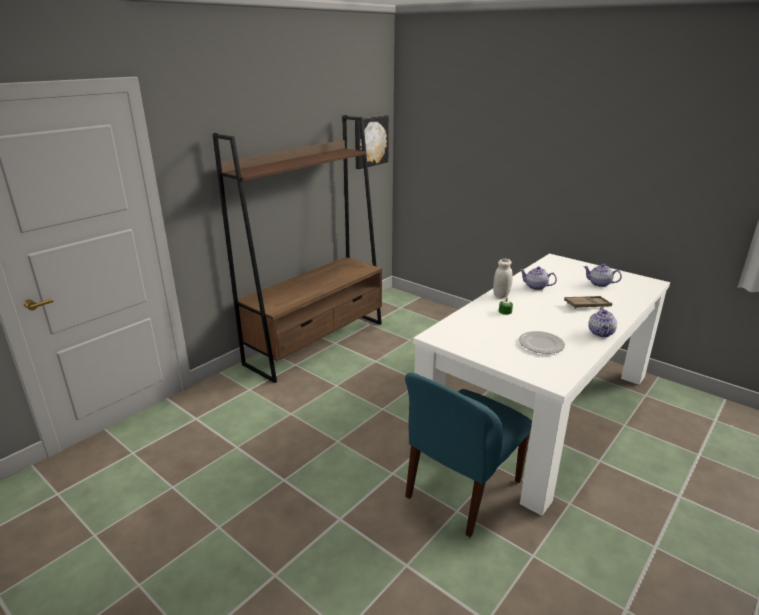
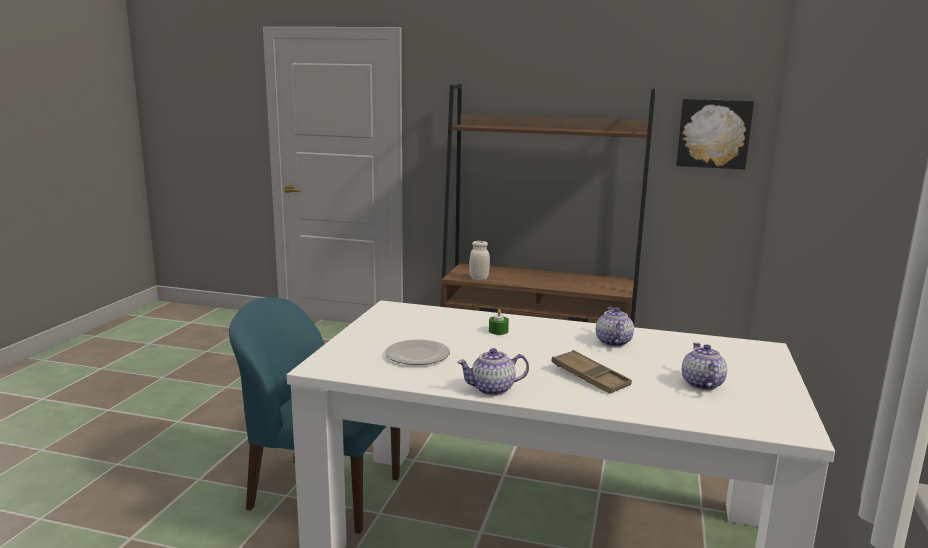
camera: 65 degrees right, 10 degrees down
(501, 295) = (549, 325): white jar -> white jar (479, 279)

